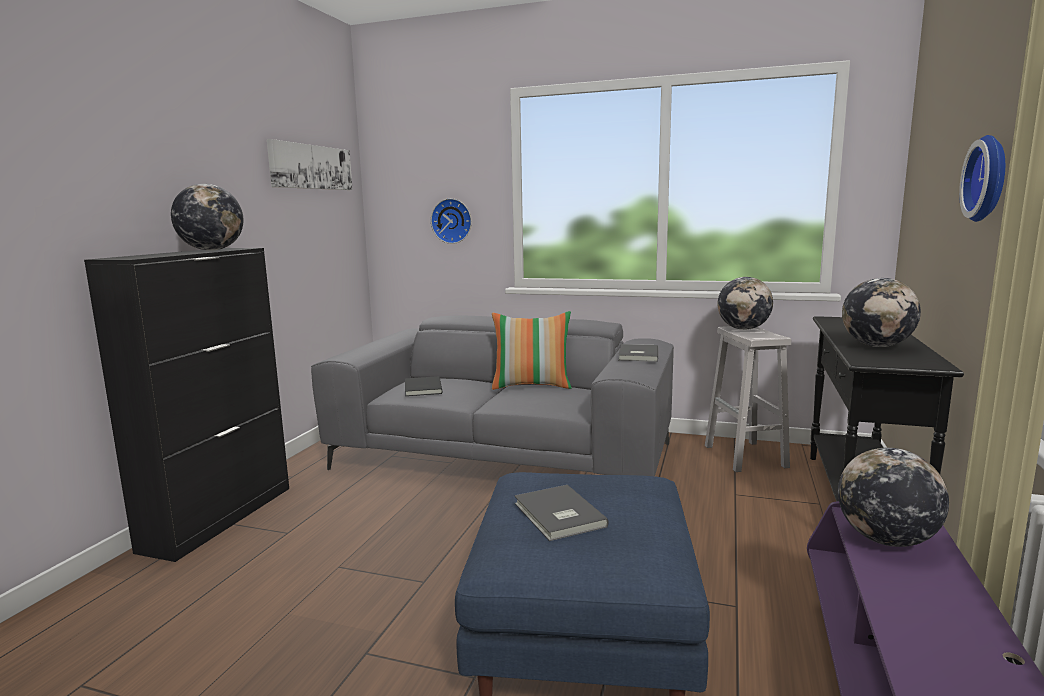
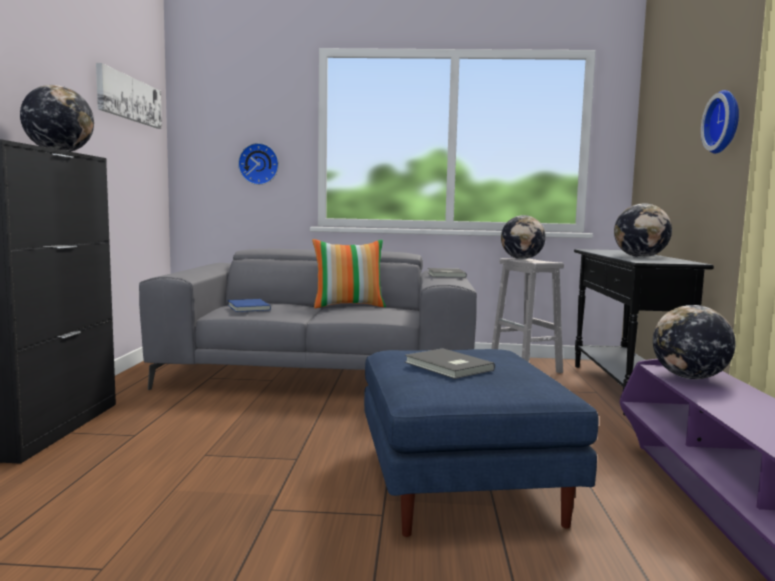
camera: 15 degrees left, 5 degrees down
(421, 388) = (247, 307): black book -> blue book

